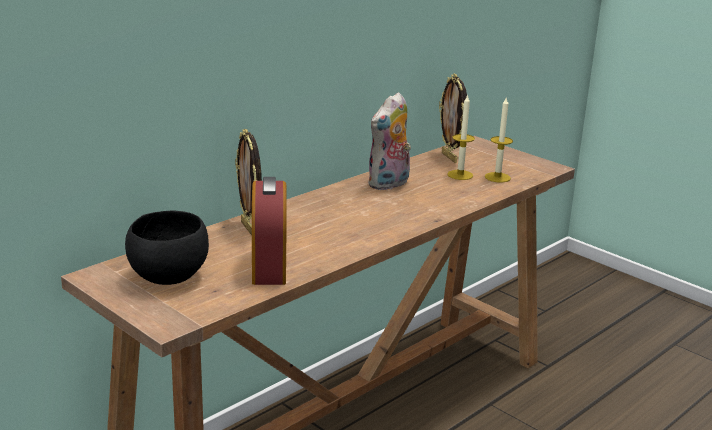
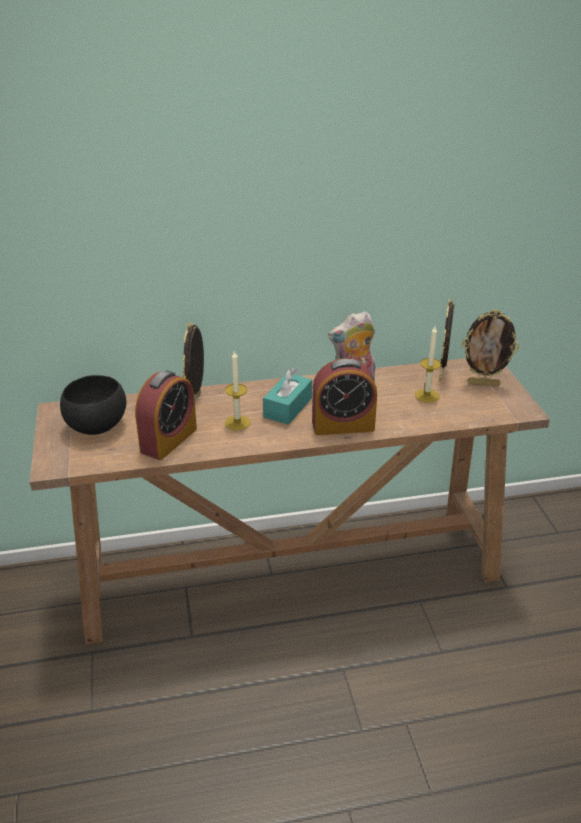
camera: 35 degrees right, 10 degrees up
(350, 212) = (288, 408): none -> turquoise tissue box
(421, 213) = (343, 425): none -> alarm clock
(493, 156) = (483, 383): none -> picture frame
(497, 177) = (458, 408): candle -> candle (237, 423)

